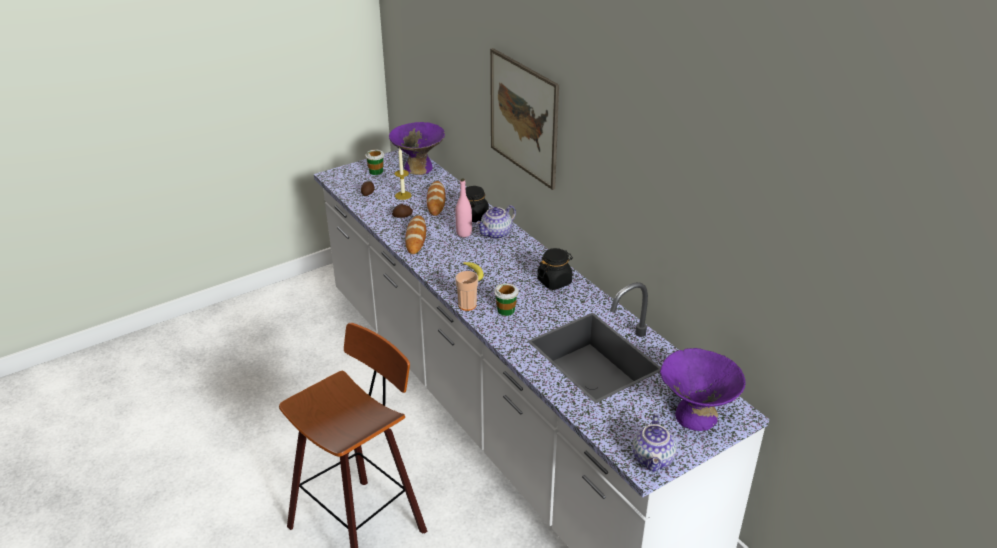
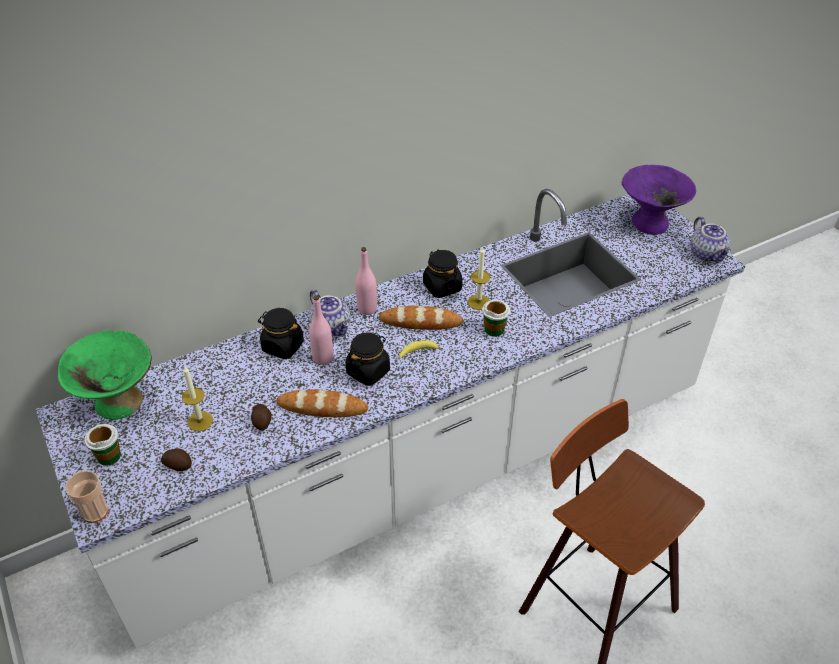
camera: 85 degrees left, 10 degrees up
(418, 167) = (119, 402): purple bowl -> green bowl
(436, 201) = (228, 383): bread -> bread (421, 322)
(451, 253) = (368, 371): none -> black jar
(467, 305) = (483, 361): cup -> cup (95, 512)
(519, 247) = (367, 309): none -> pink bottle
(524, 118) = (294, 182): picture -> none
(539, 301) = (478, 302): none -> candle
(653, 459) = (707, 254): teapot -> teapot turned 60 degrees clockwise

